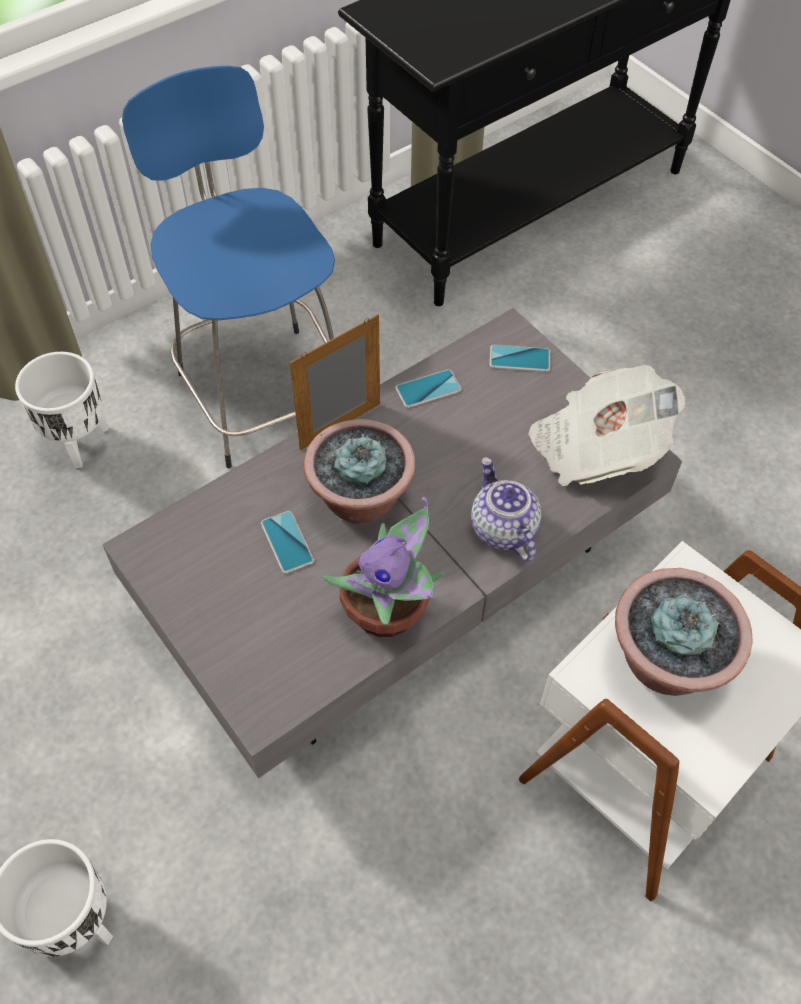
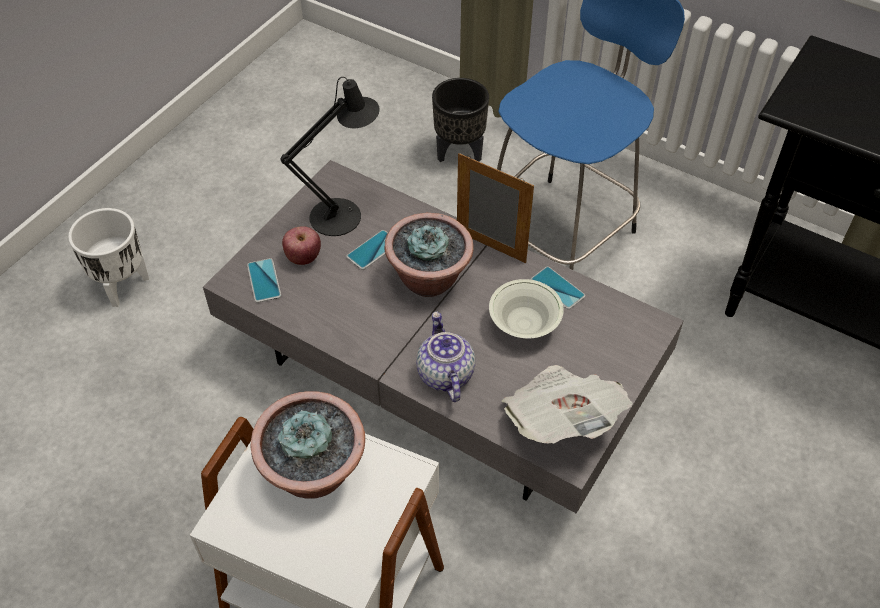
camera: 70 degrees right, 5 degrees down
(78, 442) = (459, 152): white planter -> black planter
(209, 557) = (343, 214): none -> black table lamp
(260, 621) = (303, 257): none -> apple
(388, 613) = (338, 325): potted plant -> none
(465, 435) = (524, 325): none -> white bowl
(502, 528) = (444, 374): teapot -> teapot turned 60 degrees counterclockwise
(519, 359) = (627, 340): phone -> phone (264, 281)

